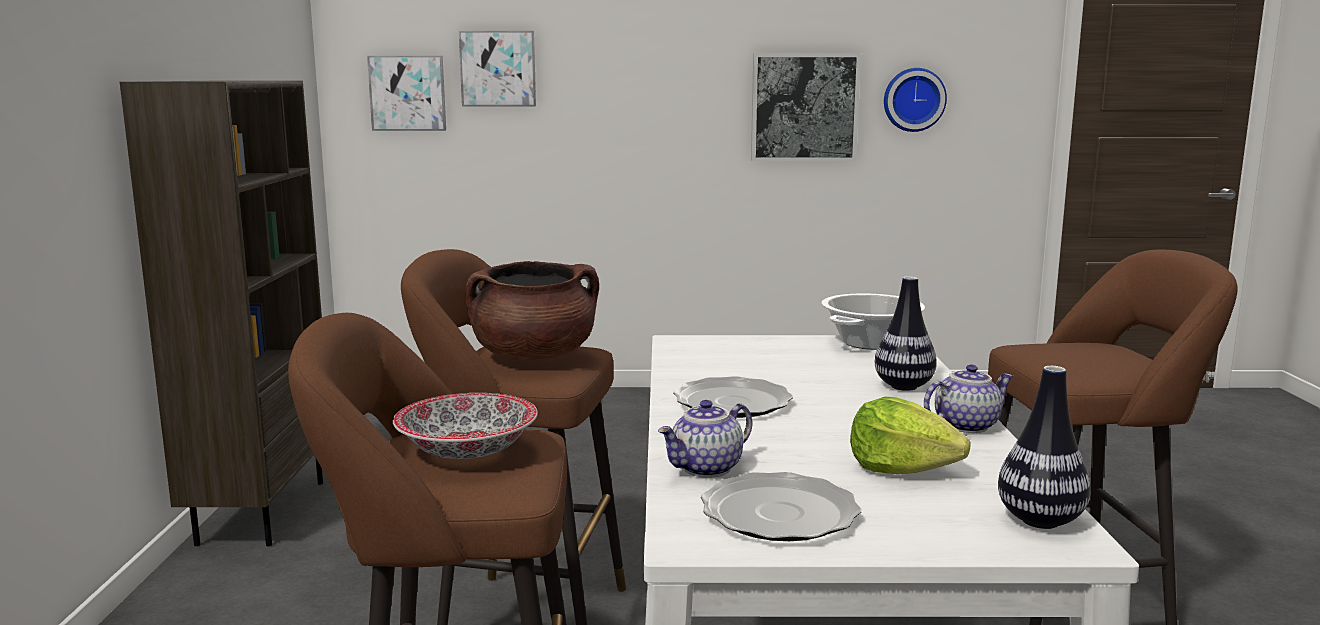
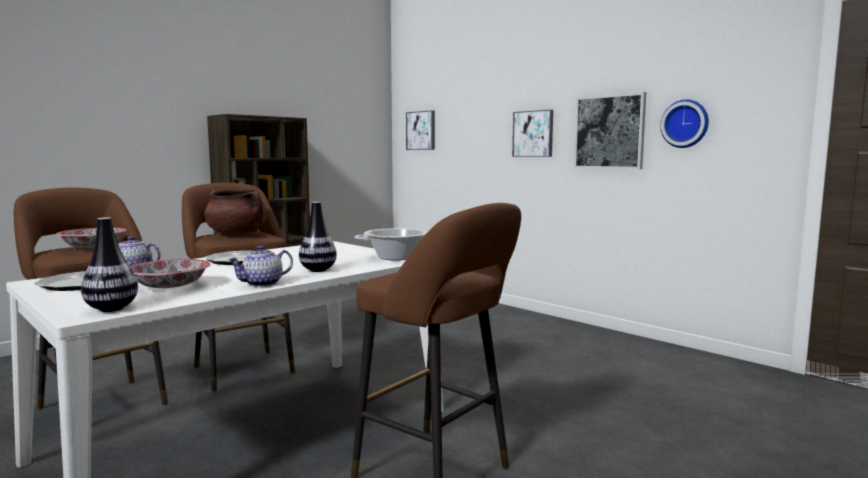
camera: 45 degrees right, 5 degrees down
(498, 68) = (456, 116): picture -> picture (533, 134)
(901, 468) = (170, 286): lettuce -> bowl
(965, 425) = (262, 284): teapot -> teapot turned 120 degrees clockwise

